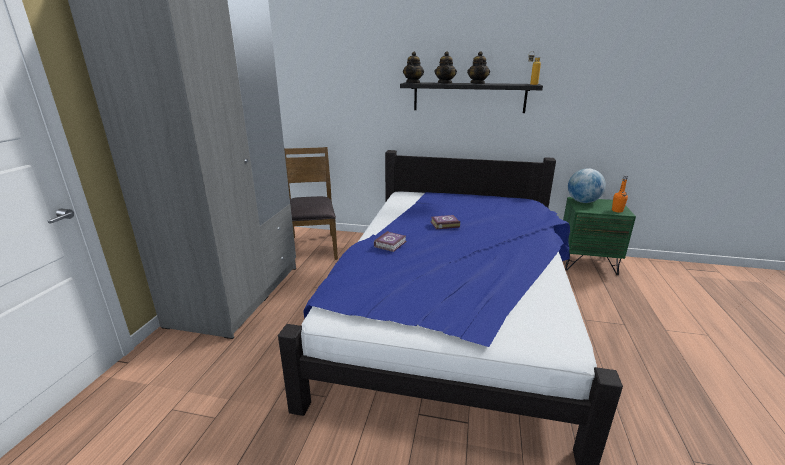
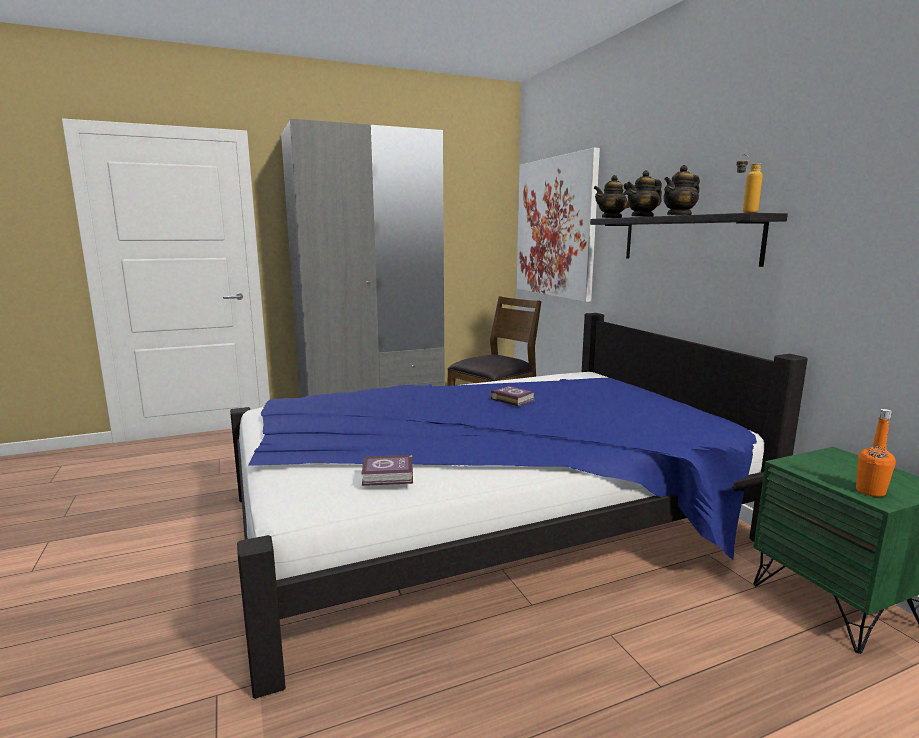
camera: 55 degrees right, 10 degrees down
(325, 86) = (555, 227): none -> picture
(391, 244) = (418, 392): book -> book (389, 476)
(583, 202) = (837, 460): globe -> none

